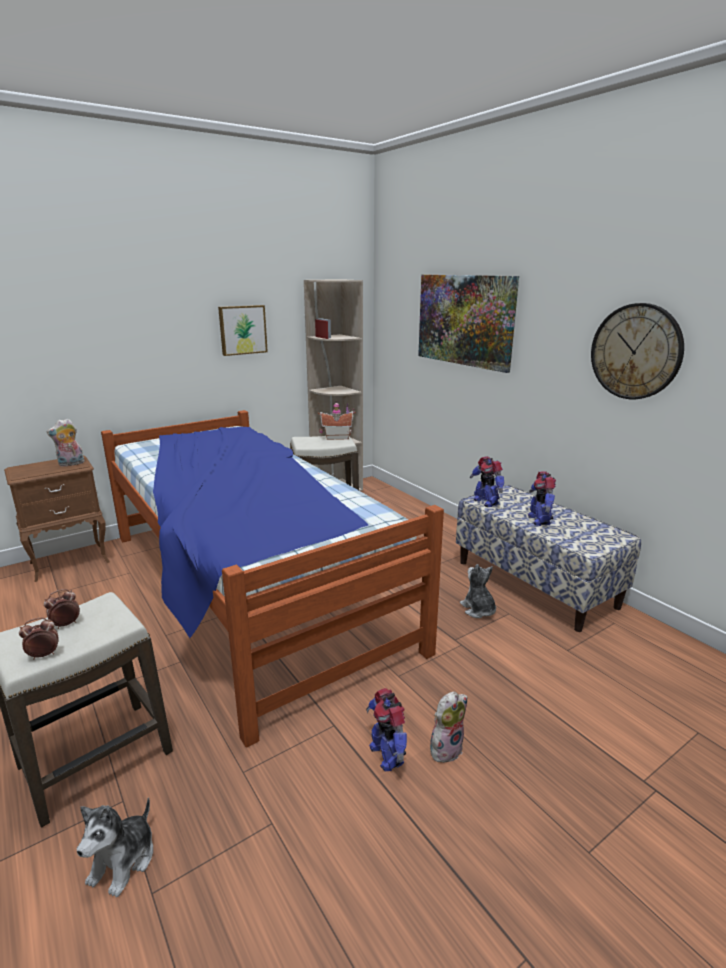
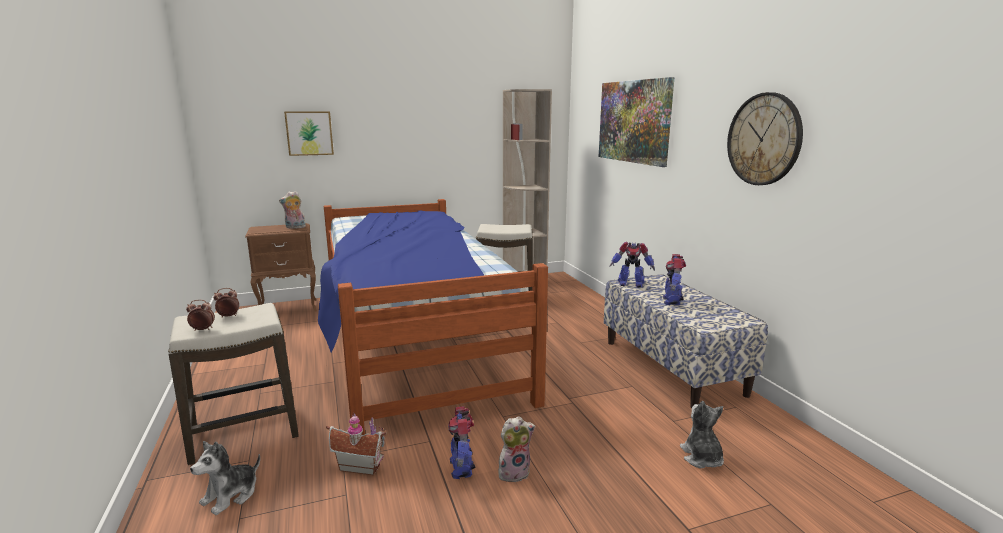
camera: 15 degrees right, 5 degrees down
(242, 330) = (446, 130): picture -> picture (309, 133)
(337, 437) = (518, 226): toy house -> toy house (360, 465)
(478, 610) = (604, 379): plush toy -> plush toy (701, 458)
(486, 501) = (630, 284): toy robot -> toy robot turned 60 degrees counterclockwise

